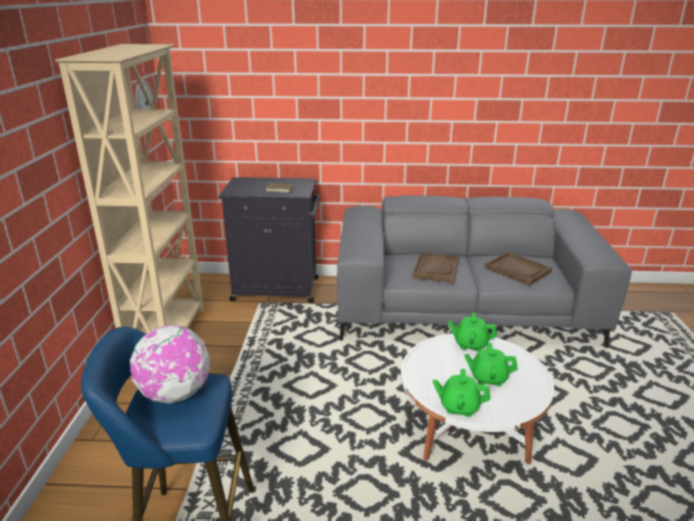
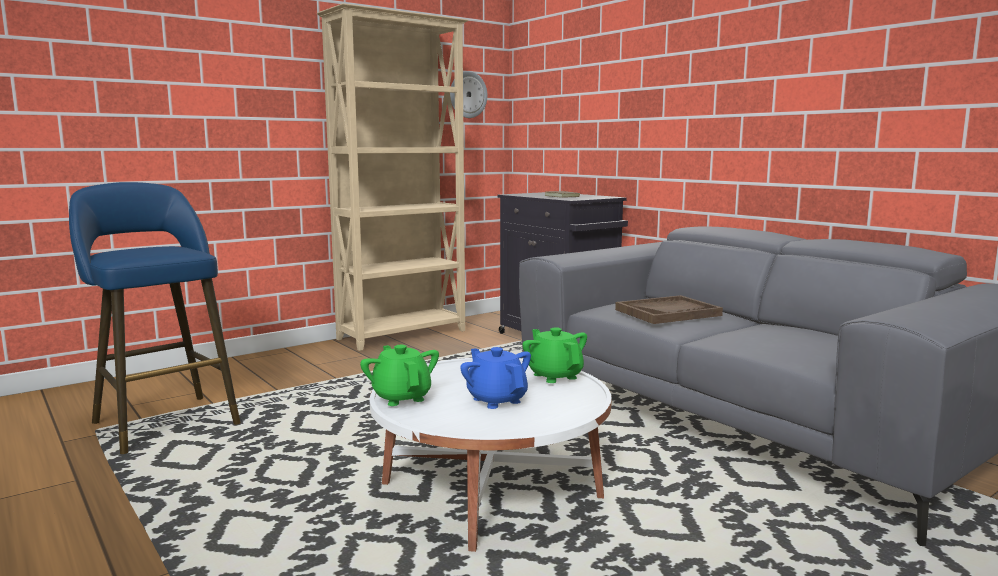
camera: 50 degrees right, 15 degrees down
(175, 394) = (158, 248): globe -> none
(488, 378) = (496, 400): green teapot -> blue teapot
(517, 270) = (789, 340): brown tray -> none

